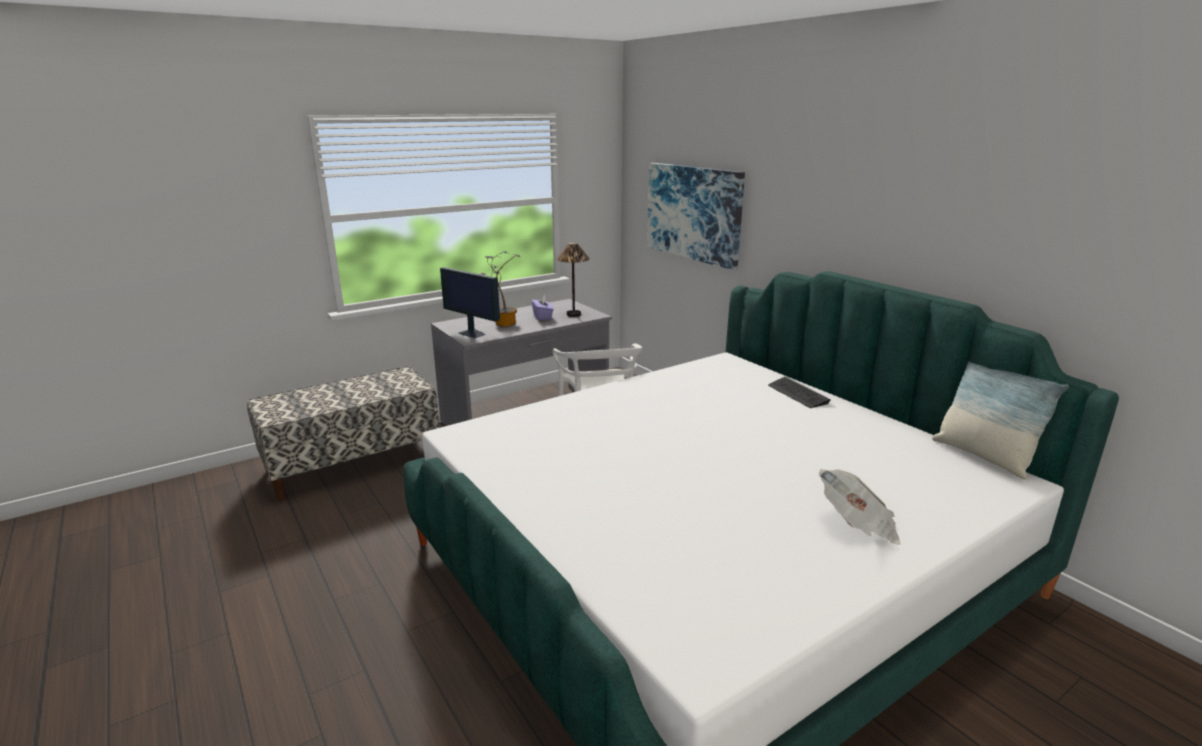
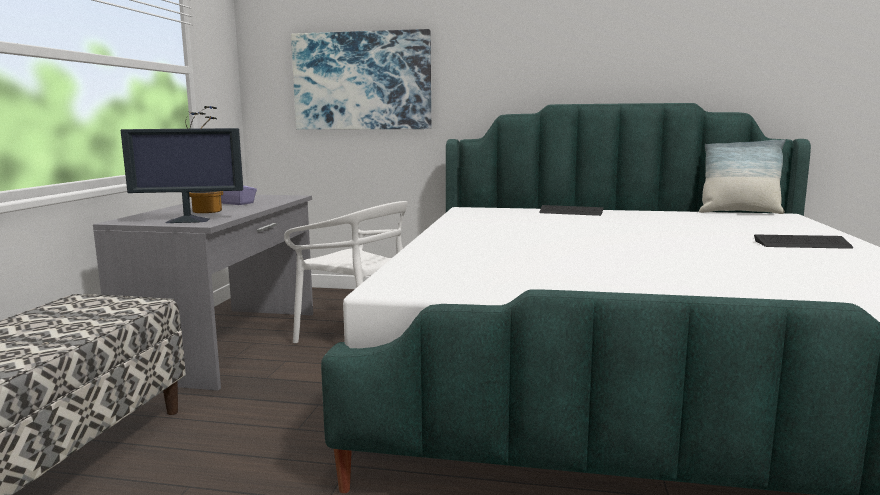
camera: 45 degrees left, 10 degrees down
(573, 314) = (268, 199): table lamp -> none
(857, 525) = (802, 244): newspaper -> keyboard

